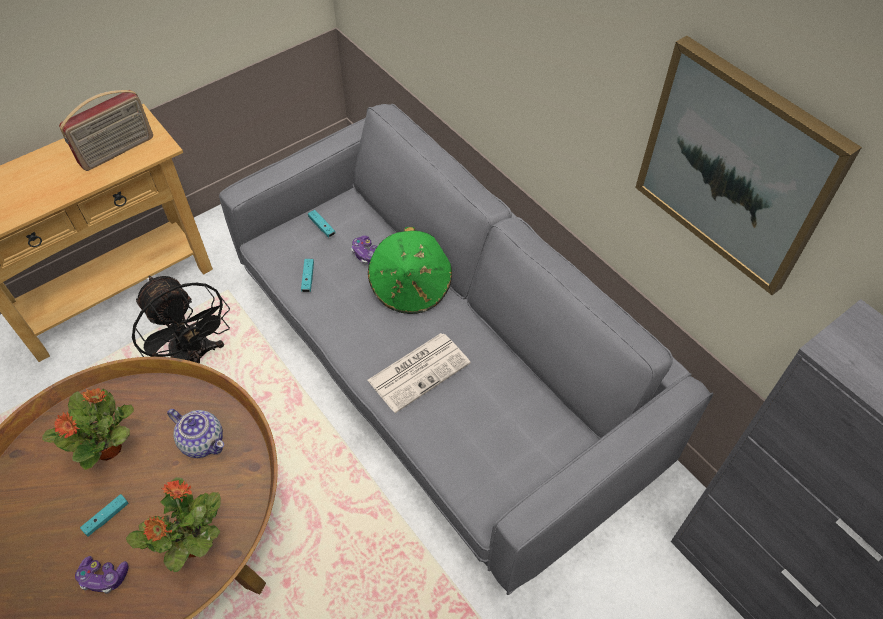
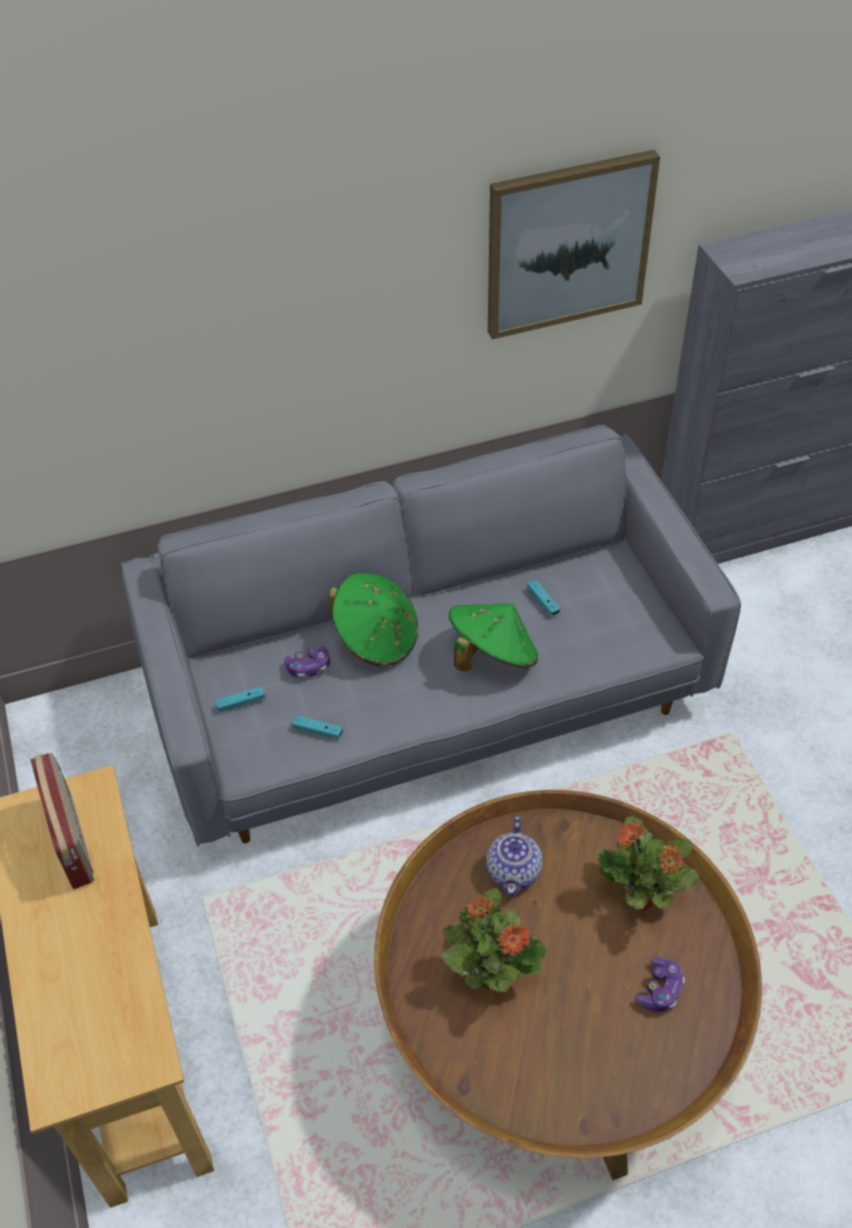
camera: 70 degrees left, 5 degrees down
(106, 517) = (586, 982): turquoise game controller -> turquoise game controller (543, 602)
(194, 357) = (298, 954): black fan -> none
(202, 441) = (514, 871): teapot -> teapot turned 135 degrees clockwise
(419, 371) = (492, 656): newspaper -> green hat

